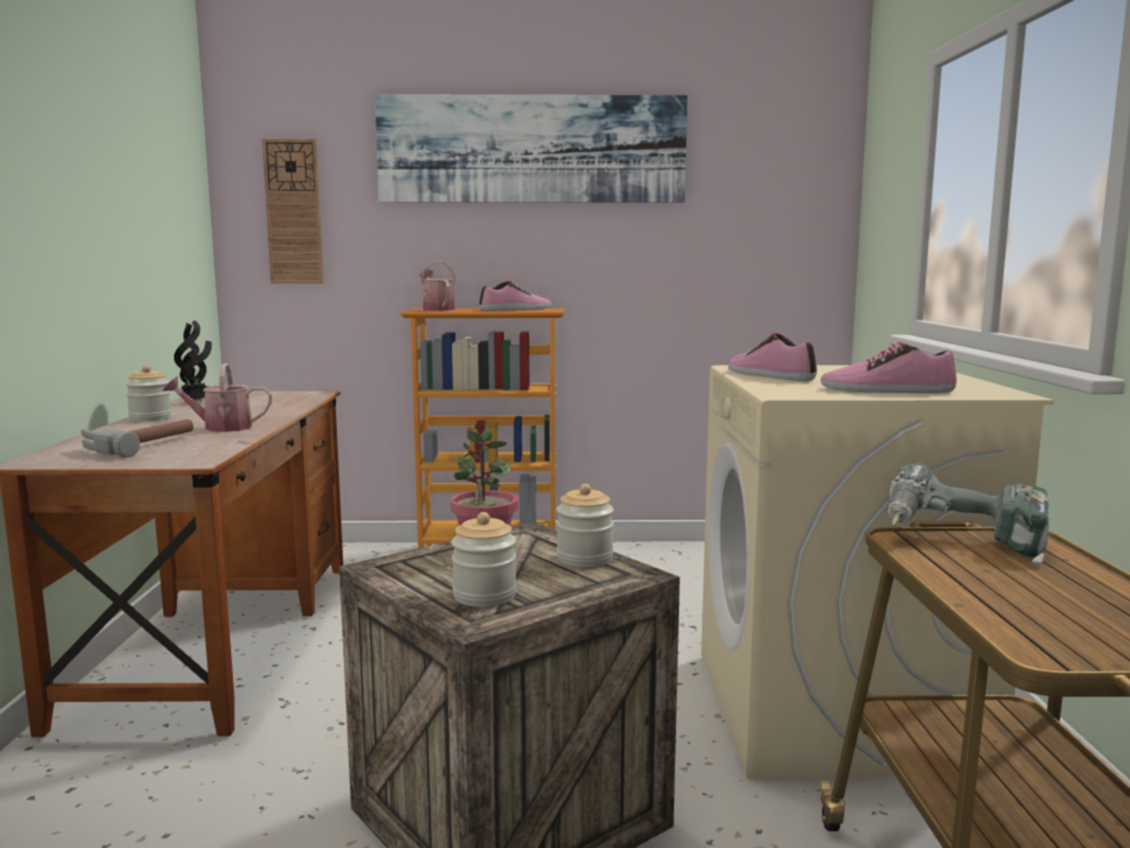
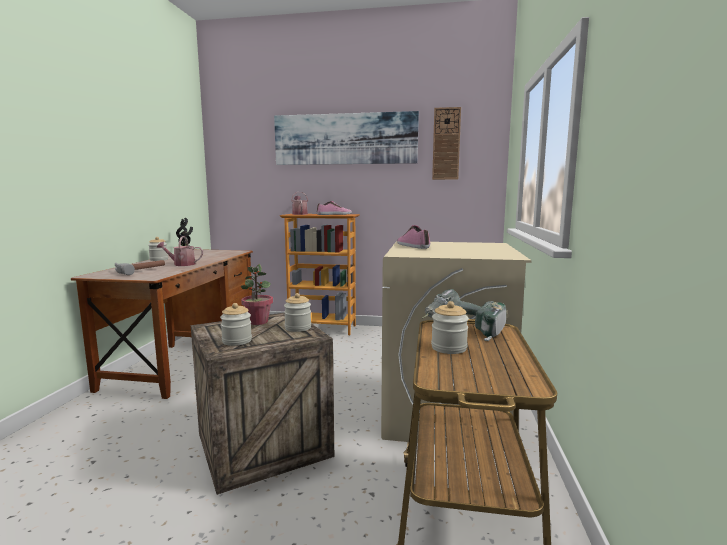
camera: 10 degrees right, 0 degrees up
(294, 212) = (240, 169): wall clock -> wall clock (446, 144)
(886, 390) = (454, 253): shoe -> none
(983, 583) = (449, 348): none -> jar

